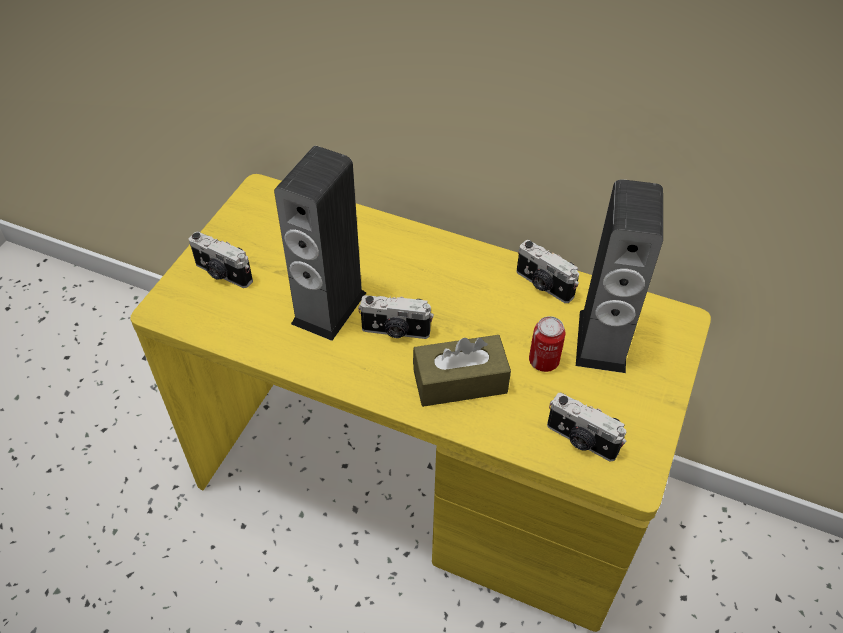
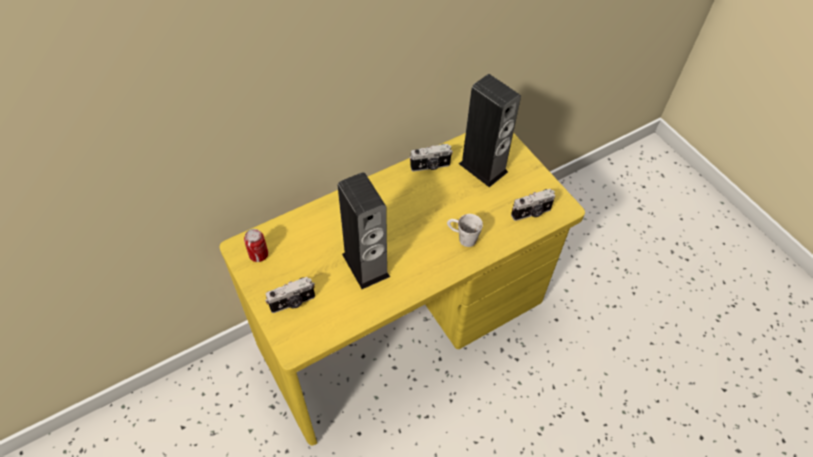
camera: 55 degrees left, 5 degrees up
(395, 331) = (408, 245): camera -> none
(460, 381) = (462, 237): brown tissue box -> white mug
(543, 361) = (477, 197): can -> can (258, 255)

